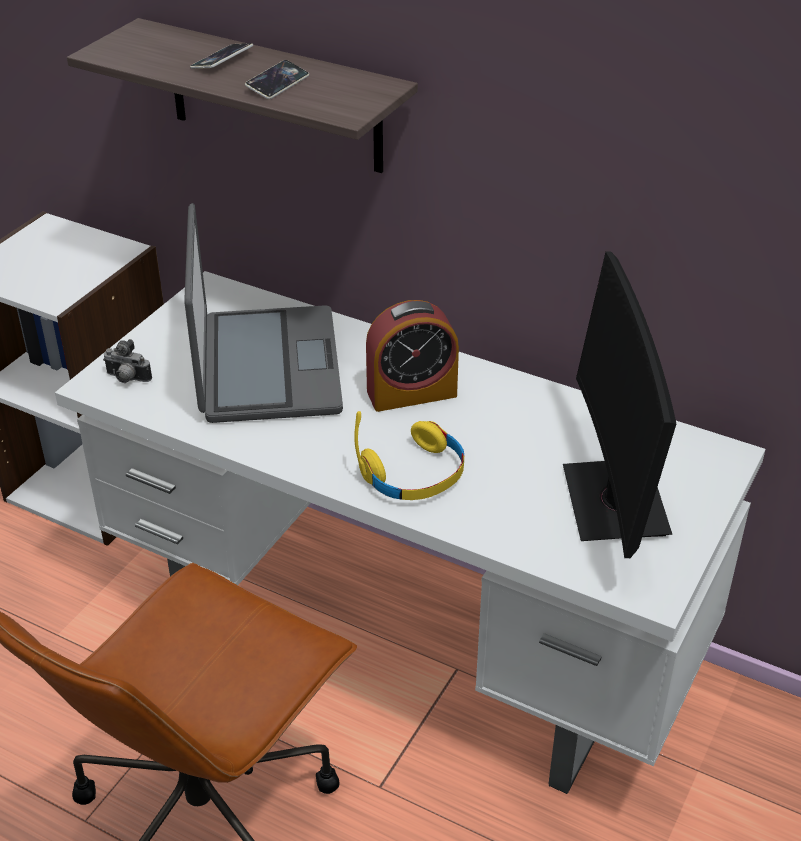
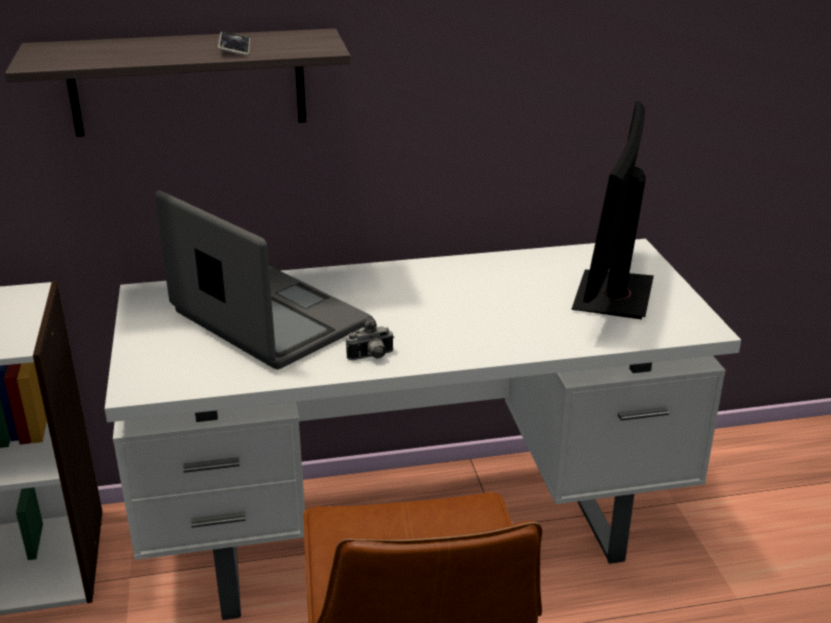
camera: 40 degrees left, 10 degrees down
(127, 379) = (161, 373): camera -> camera (371, 357)
(222, 60) = (158, 47): phone -> none
(411, 393) = (400, 293): alarm clock -> none
(415, 475) = (475, 335): yellow headphones -> none
(615, 502) = (613, 295): monitor -> monitor turned 60 degrees clockwise

